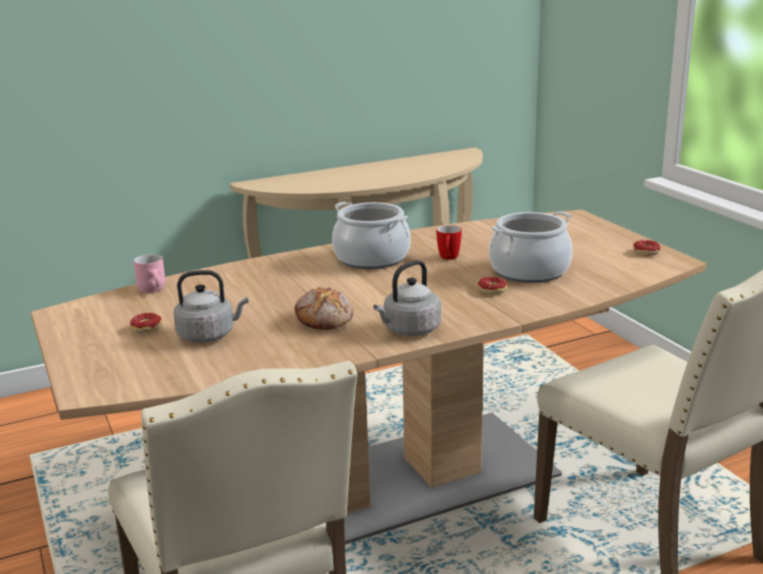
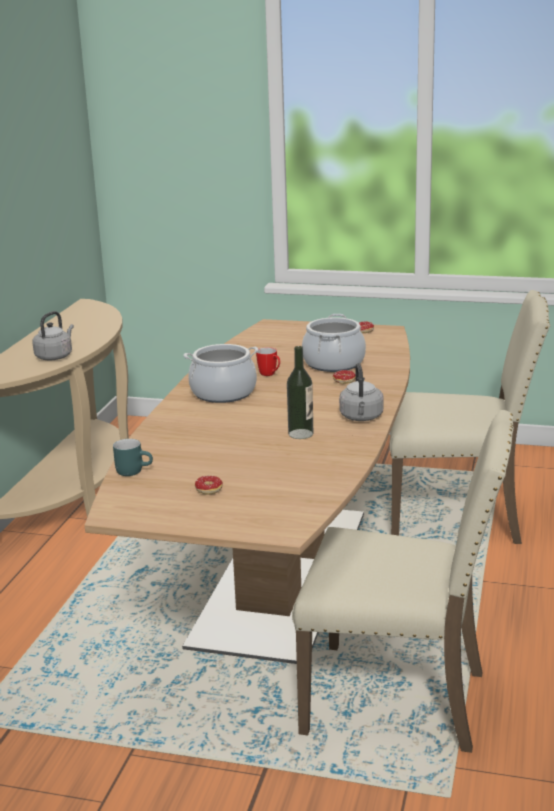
camera: 50 degrees left, 0 degrees up
(155, 289) = (134, 470): pink mug -> turquoise mug
(209, 335) = (261, 473): grey kettle -> grey kettle (55, 356)
(325, 319) = (300, 434): bread -> bottle

